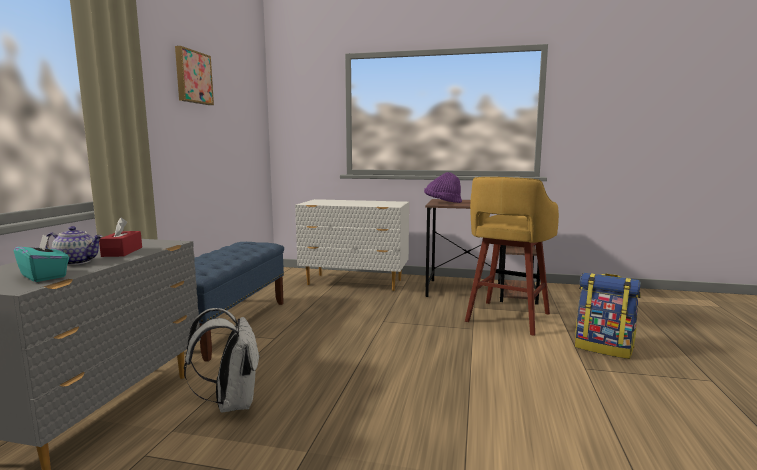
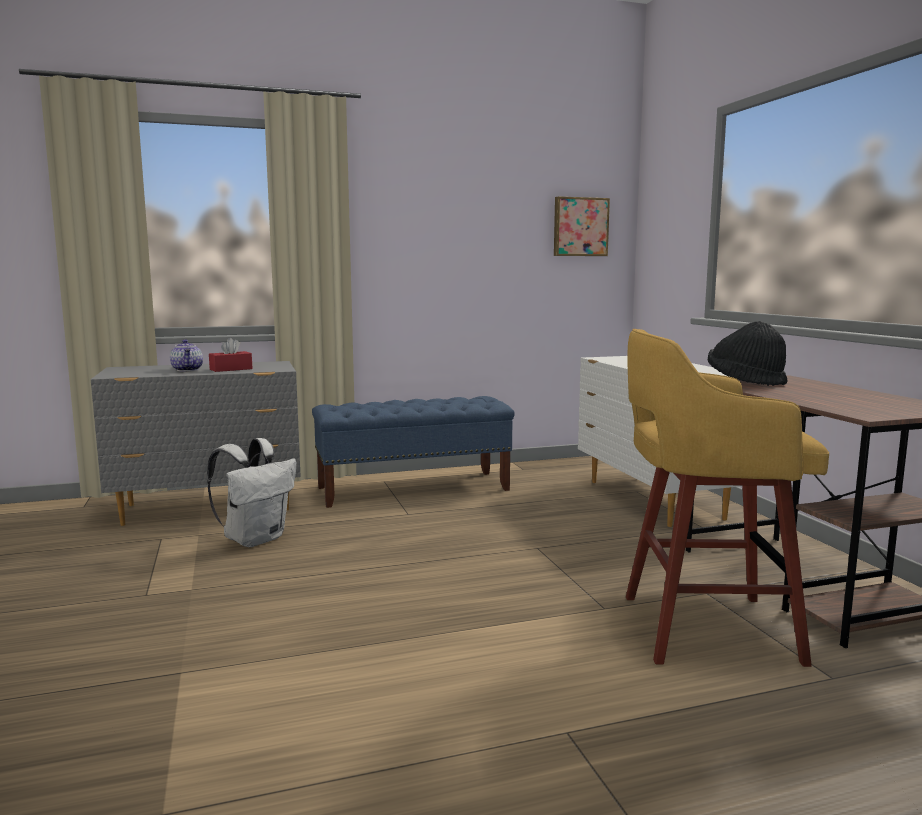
camera: 60 degrees right, 0 degrees up
(44, 276) = (141, 373): turquoise tissue box -> none
(192, 77) = (457, 187): picture -> picture (580, 227)
(442, 203) = (745, 382): purple hat -> black hat
(604, 348) = (704, 749): backpack -> none

